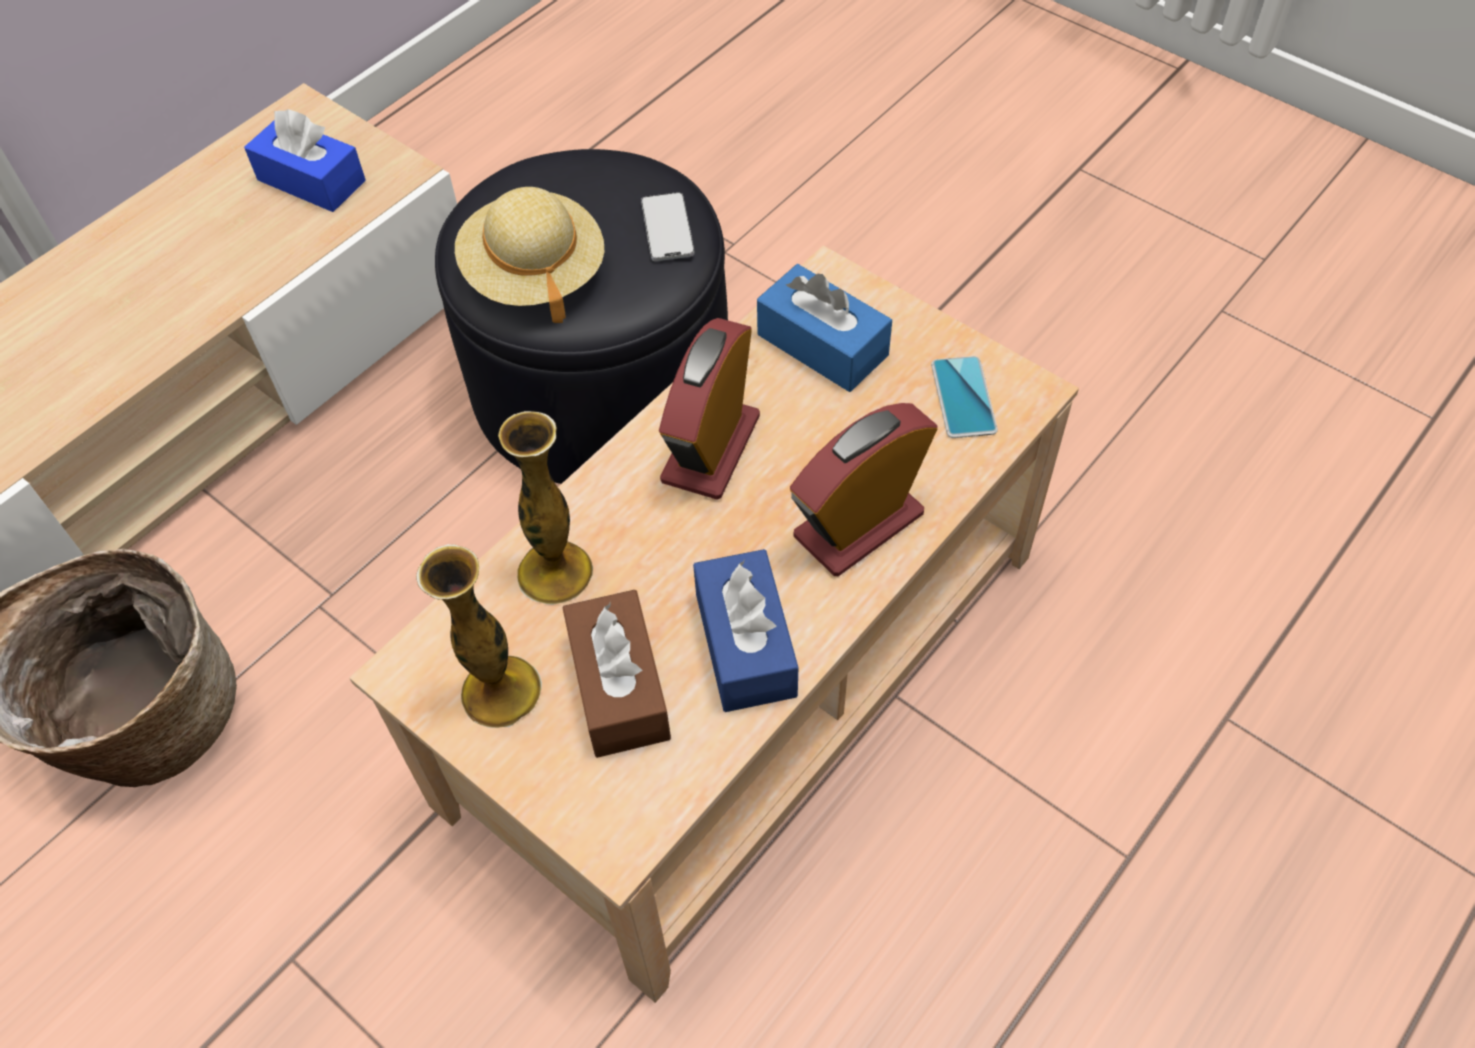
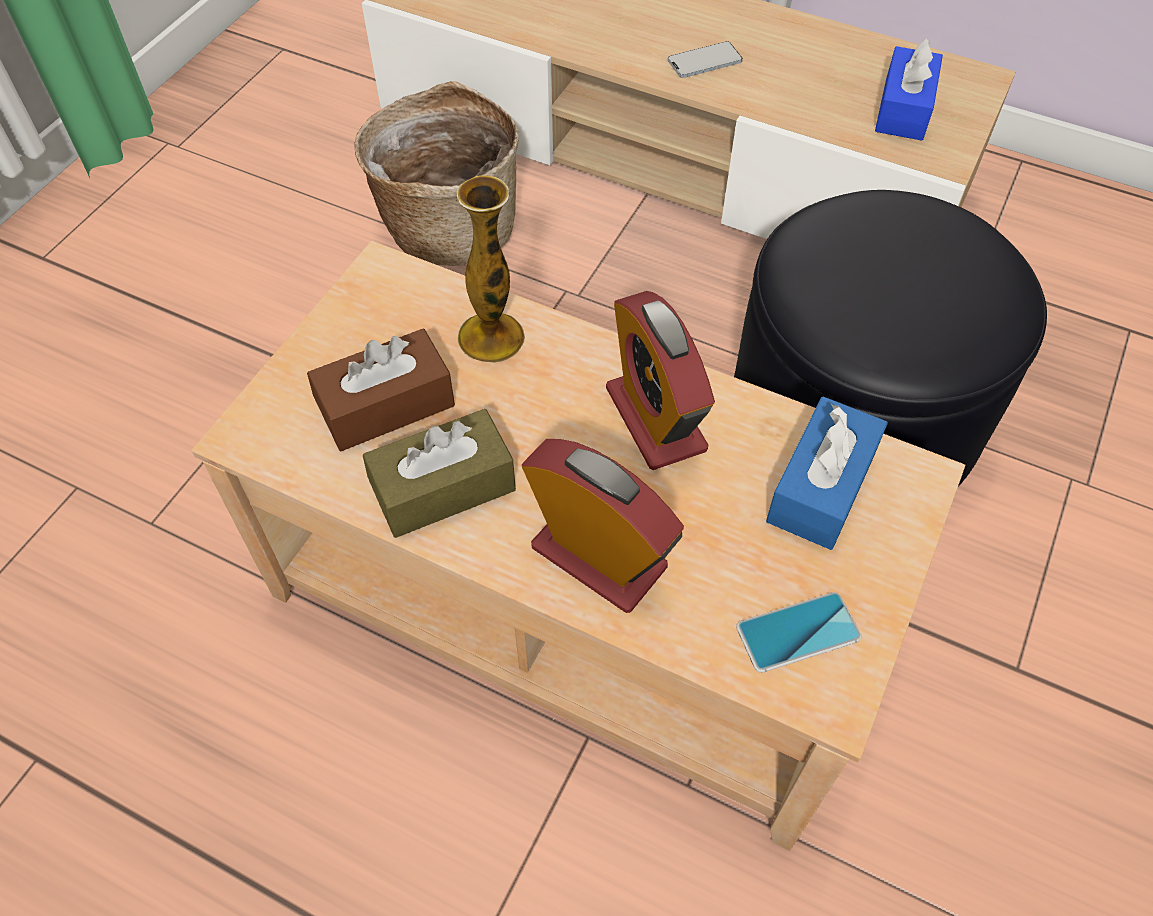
camera: 75 degrees right, 0 degrees up
(501, 691) = (371, 330): vase -> none
(534, 274) = (836, 258): beige hat -> none
(667, 228) = (942, 341): phone -> phone (704, 61)
(711, 449) = (655, 419): alarm clock -> alarm clock turned 120 degrees counterclockwise
(745, 644) = (443, 488): blue tissue box -> brown tissue box

